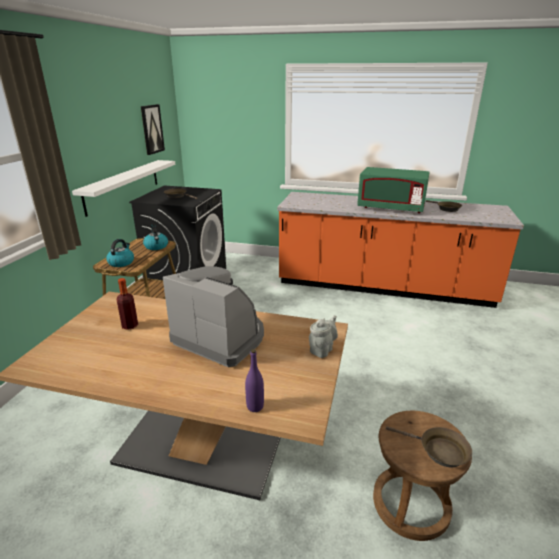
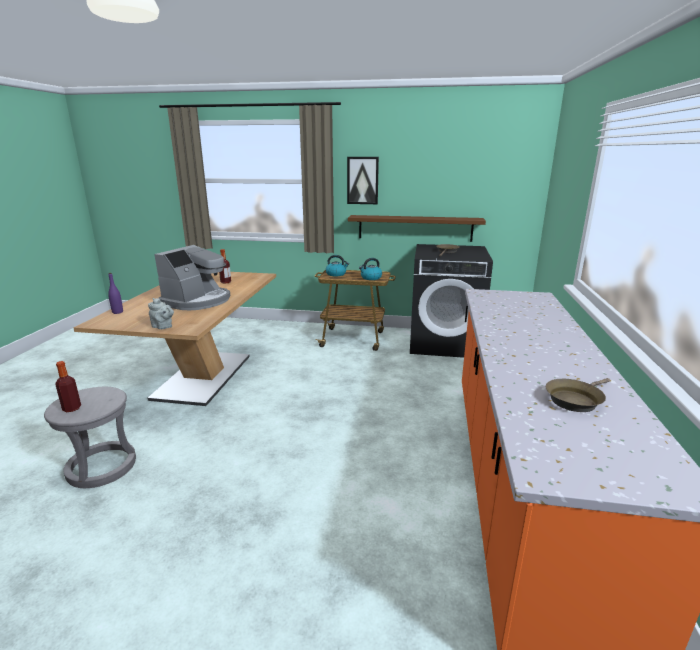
camera: 85 degrees right, 5 degrees down
(123, 185) = (415, 228): white shelf -> brown shelf
(152, 129) = (483, 185): picture -> picture (362, 180)
(391, 208) = (523, 348): green microwave -> none
(411, 504) = (101, 467): brown stool -> grey stool
(439, 451) = (72, 408): brown frying pan -> bottle

